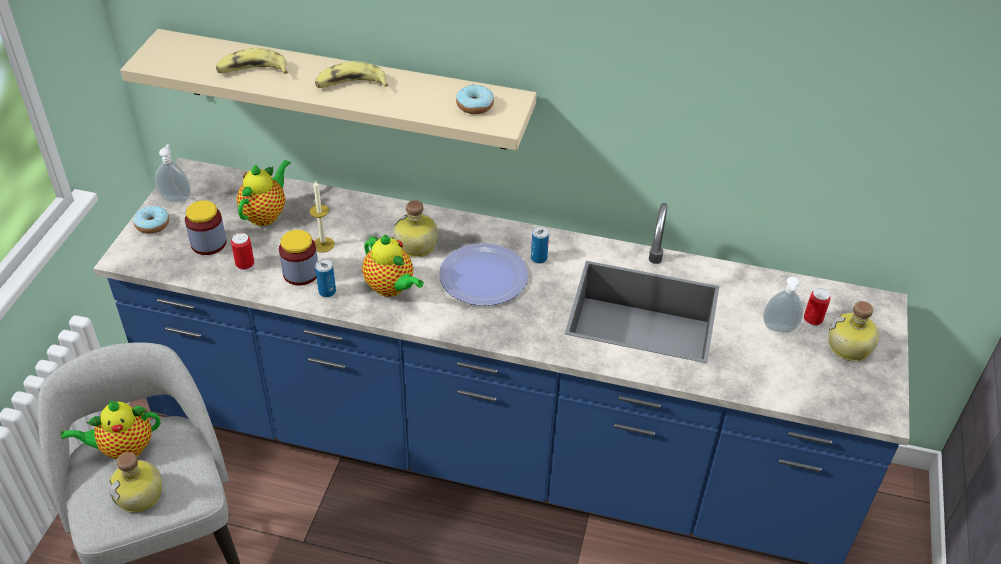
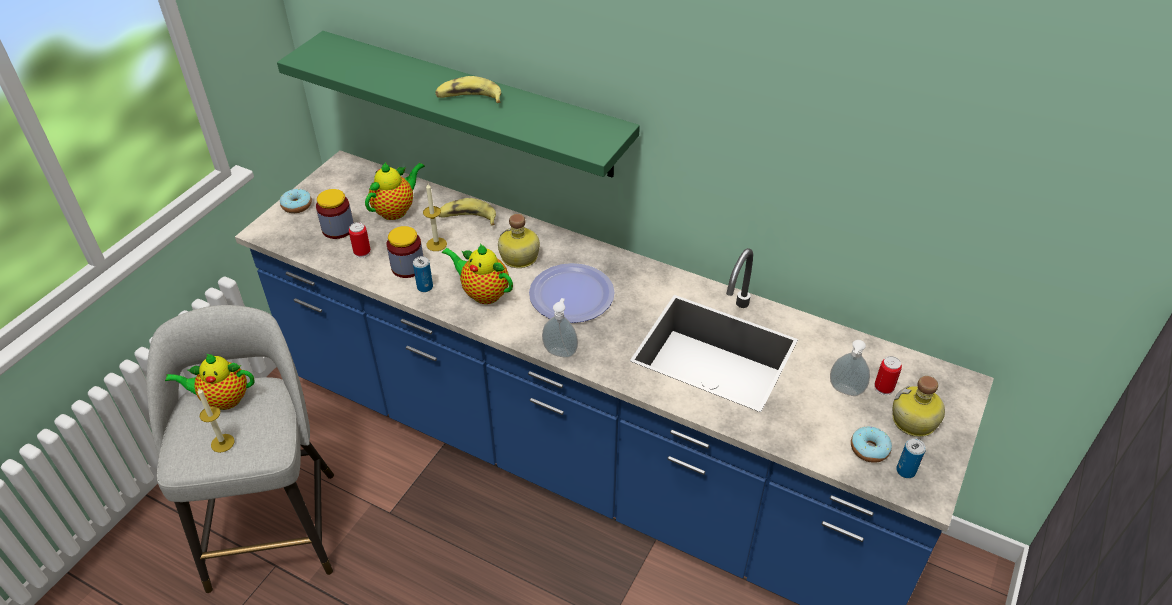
camera: 15 degrees right, 0 degrees up
(141, 495) = (222, 443): bottle -> candle
(177, 198) = (325, 185): soap dispenser -> soap dispenser (560, 351)
(252, 71) = (387, 76): banana -> banana (467, 218)
(344, 90) = (473, 104): beige shelf -> green shelf
(391, 288) = (483, 293): teapot -> teapot turned 150 degrees clockwise
(475, 106) = (575, 130): donut -> donut (869, 449)
(539, 258) = (629, 285): can -> can (905, 471)

